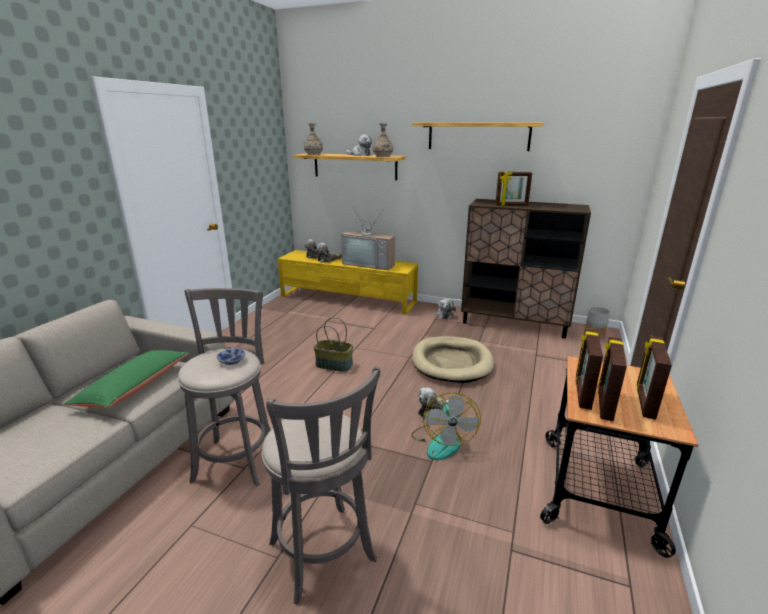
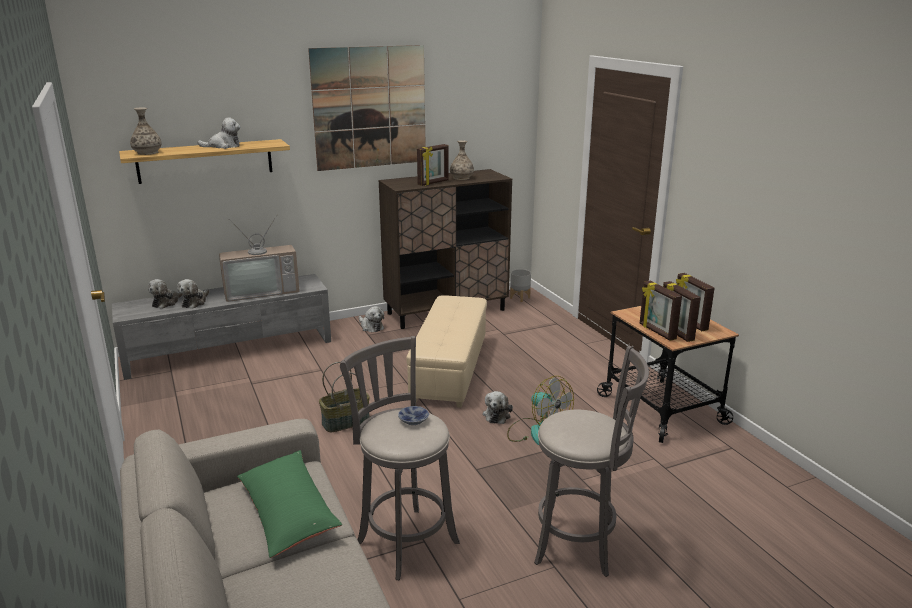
camera: 45 degrees left, 0 degrees up
(348, 299) = (230, 349): yellow tv stand -> grey tv stand
(383, 156) = (262, 144): vase -> vase (461, 178)
(451, 362) = (449, 369): beige dog bed -> beige ottoman
(478, 136) = (370, 107): shelf -> picture

